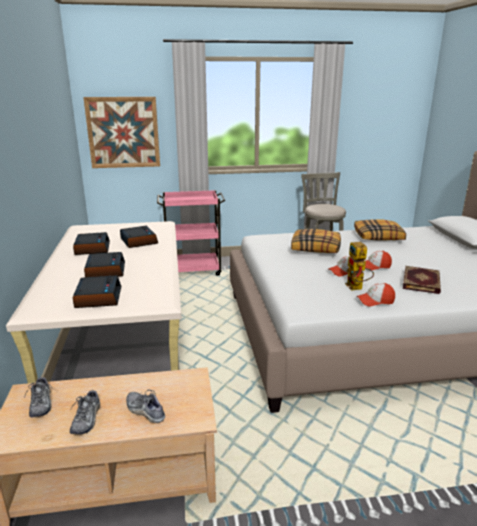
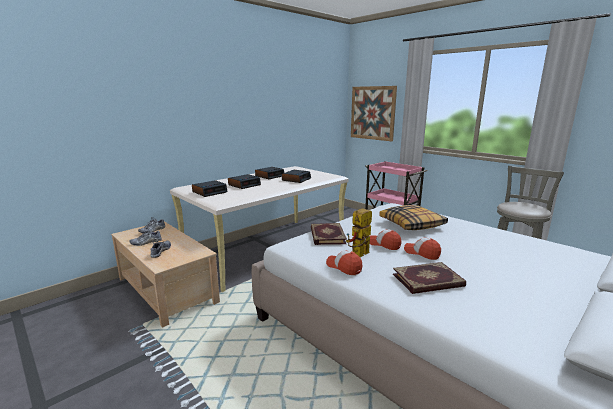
camera: 55 degrees right, 5 degrees down
(299, 285) = (326, 235): none -> book
(378, 237) = (508, 241): pillow -> none

